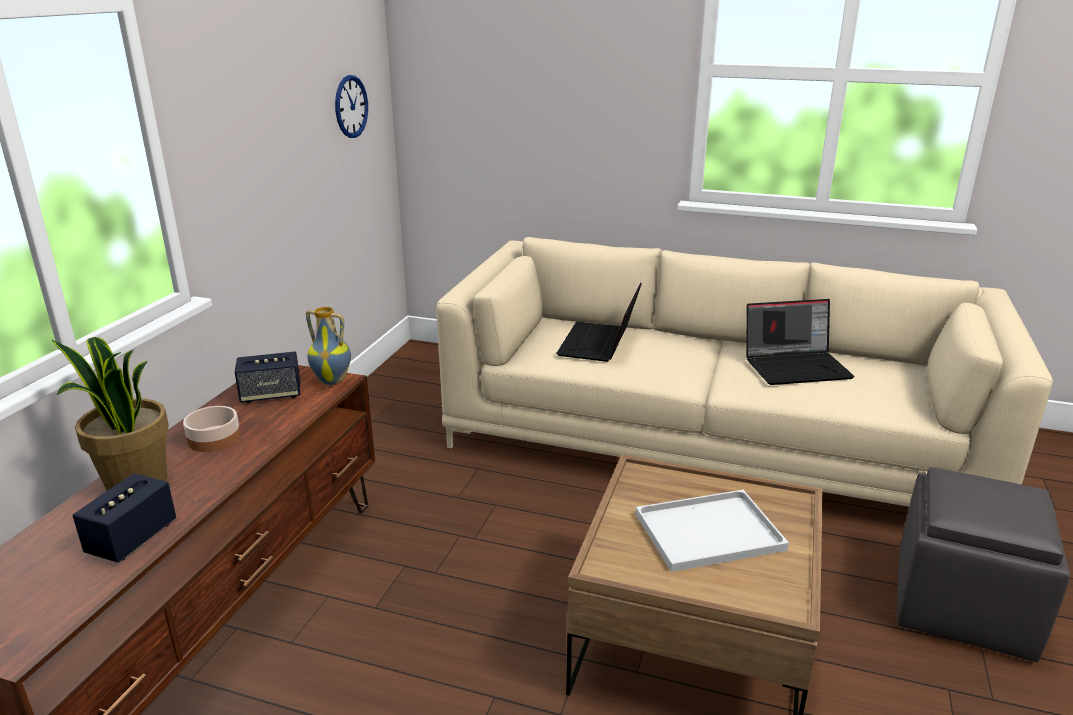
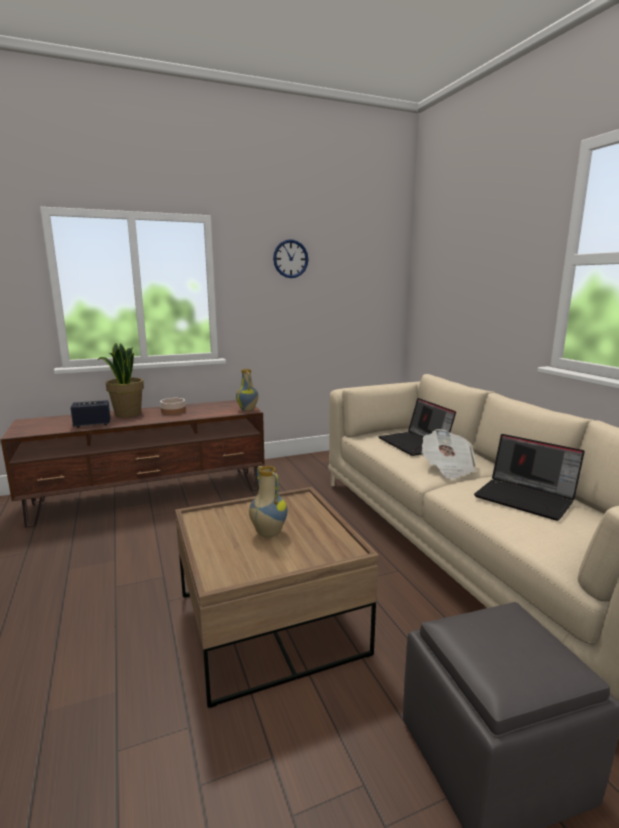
camera: 50 degrees right, 10 degrees down
(271, 395) = (219, 407): speaker -> none
(351, 106) = (365, 289): wall clock -> wall clock (290, 259)
(599, 344) = (415, 444): laptop -> laptop turned 90 degrees counterclockwise
(683, 362) = (447, 468): none -> newspaper
(707, 533) = (267, 533): white tray -> vase

